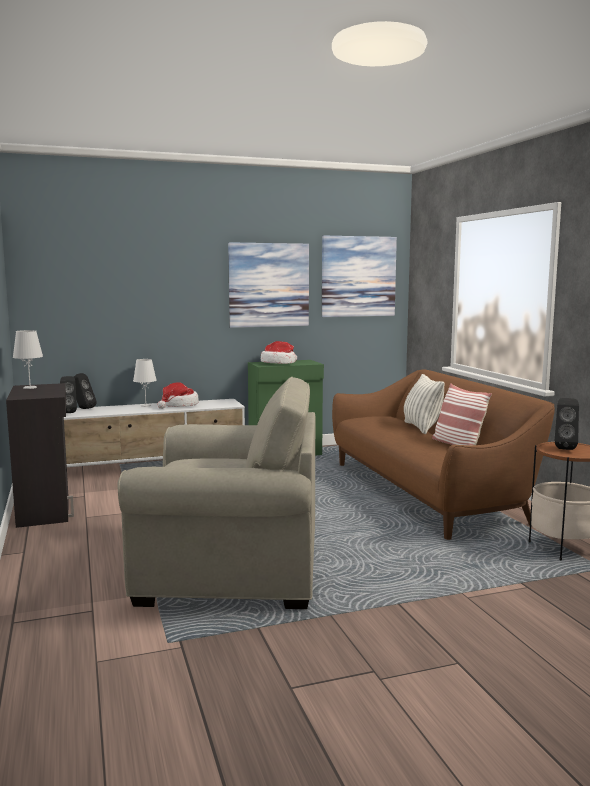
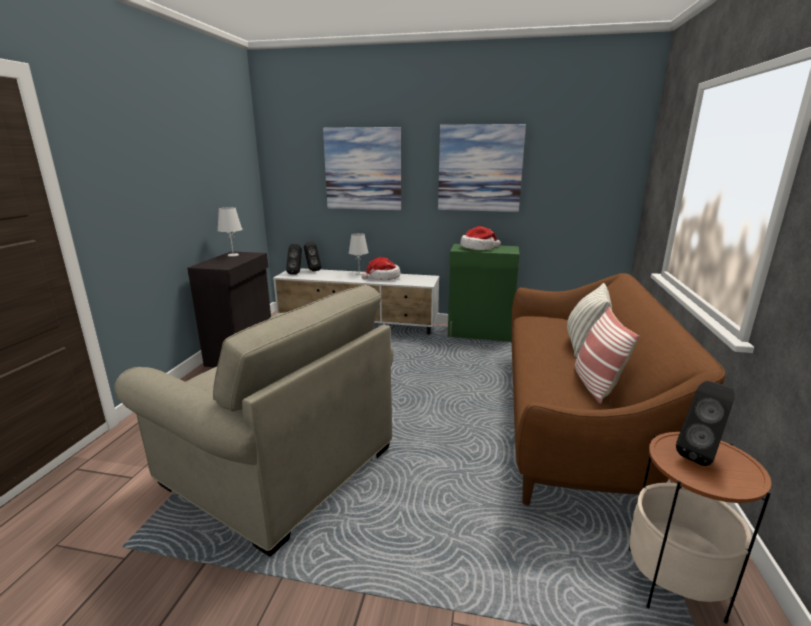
camera: 30 degrees right, 10 degrees up
(358, 276) = (583, 160): picture -> picture (363, 169)

